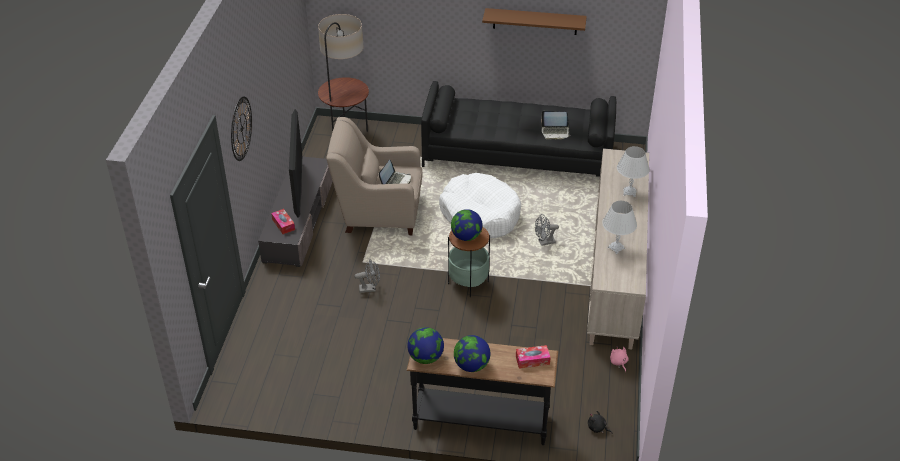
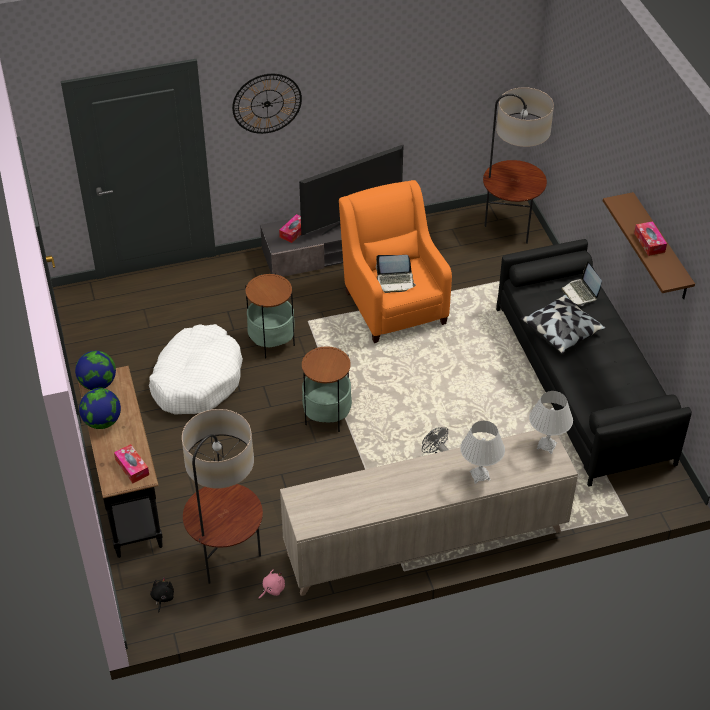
camera: 65 degrees right, 5 degrees up
(370, 288) = (272, 341): grey fan -> side table
(379, 212) = (394, 304): beige armchair -> orange armchair
(466, 236) = (324, 362): globe -> none
(480, 214) = (448, 387): white dog bed -> white dog bed (197, 379)
(499, 127) = (562, 331): none -> pillow
(538, 18) = (649, 242): none -> tissue box
(555, 132) = (590, 384): laptop -> laptop (580, 293)
(580, 380) = (228, 561): none -> floor lamp
(616, 248) = (364, 491): white table lamp -> white table lamp (546, 445)

